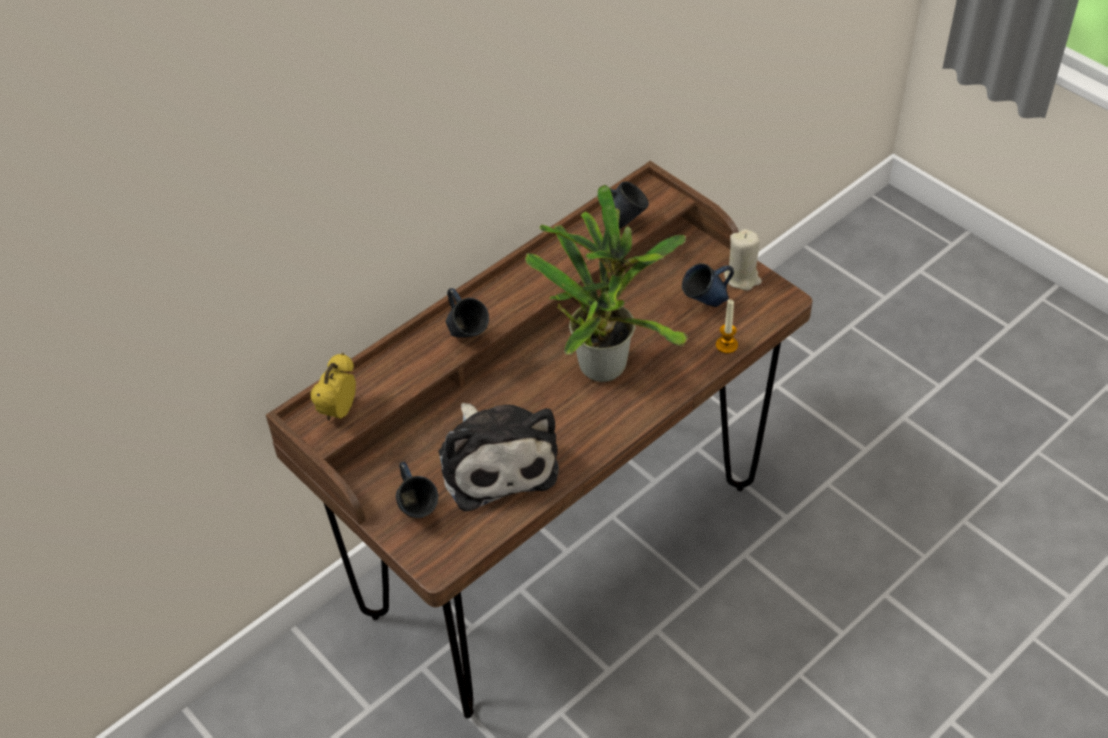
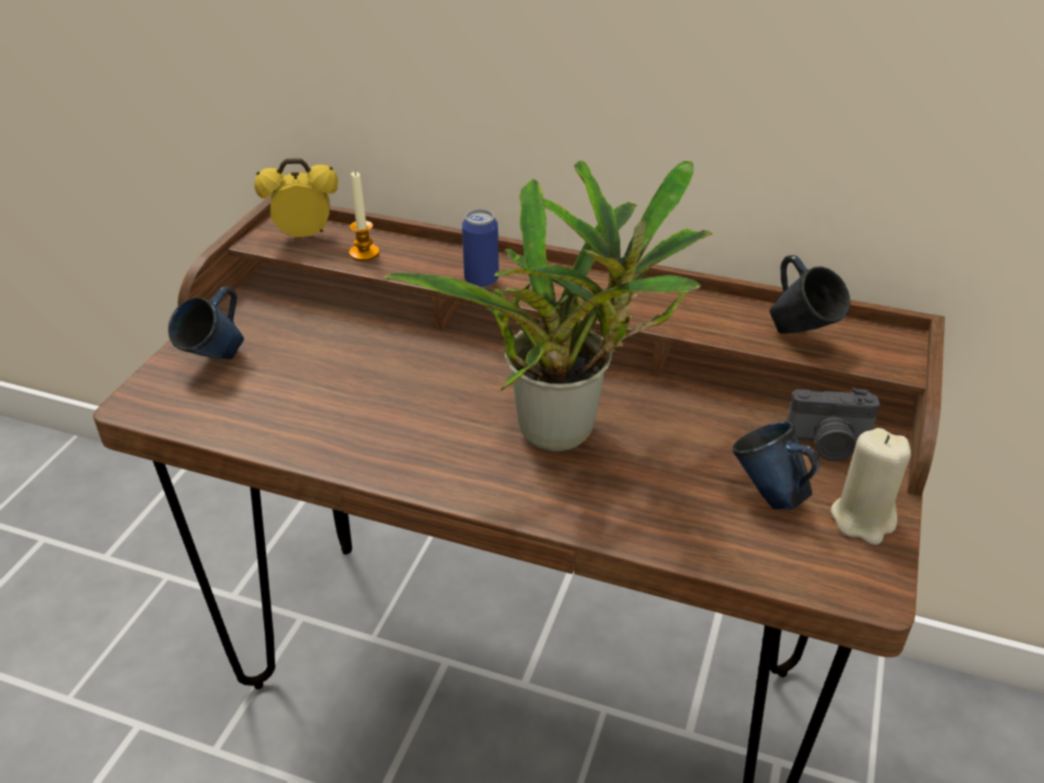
camera: 60 degrees right, 10 degrees down
(466, 337) = (481, 280): blue mug -> can
(496, 461) = (330, 394): plush toy -> none
(684, 262) = (827, 444): none -> camera
(726, 345) = (705, 548): candle -> candle (364, 253)

